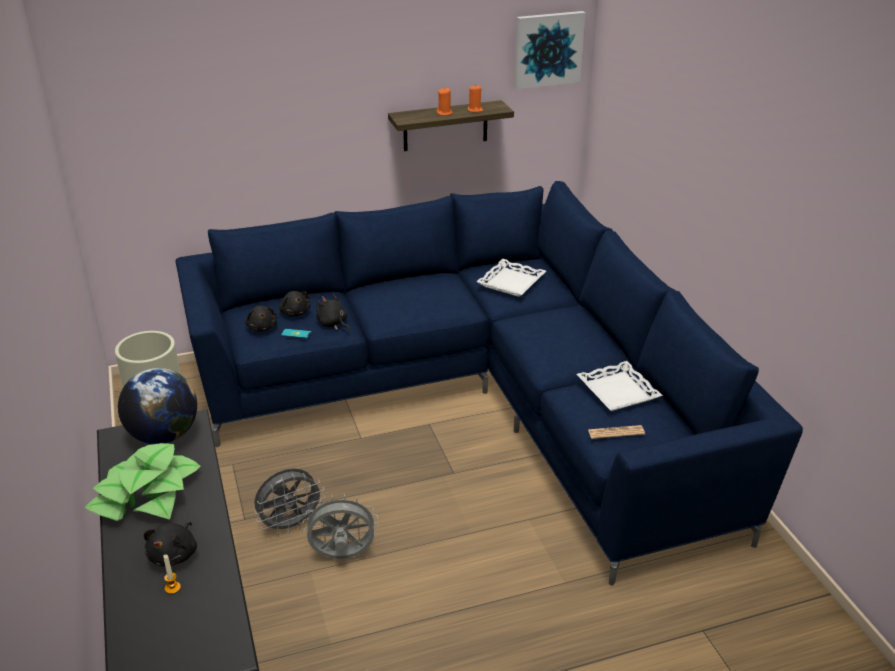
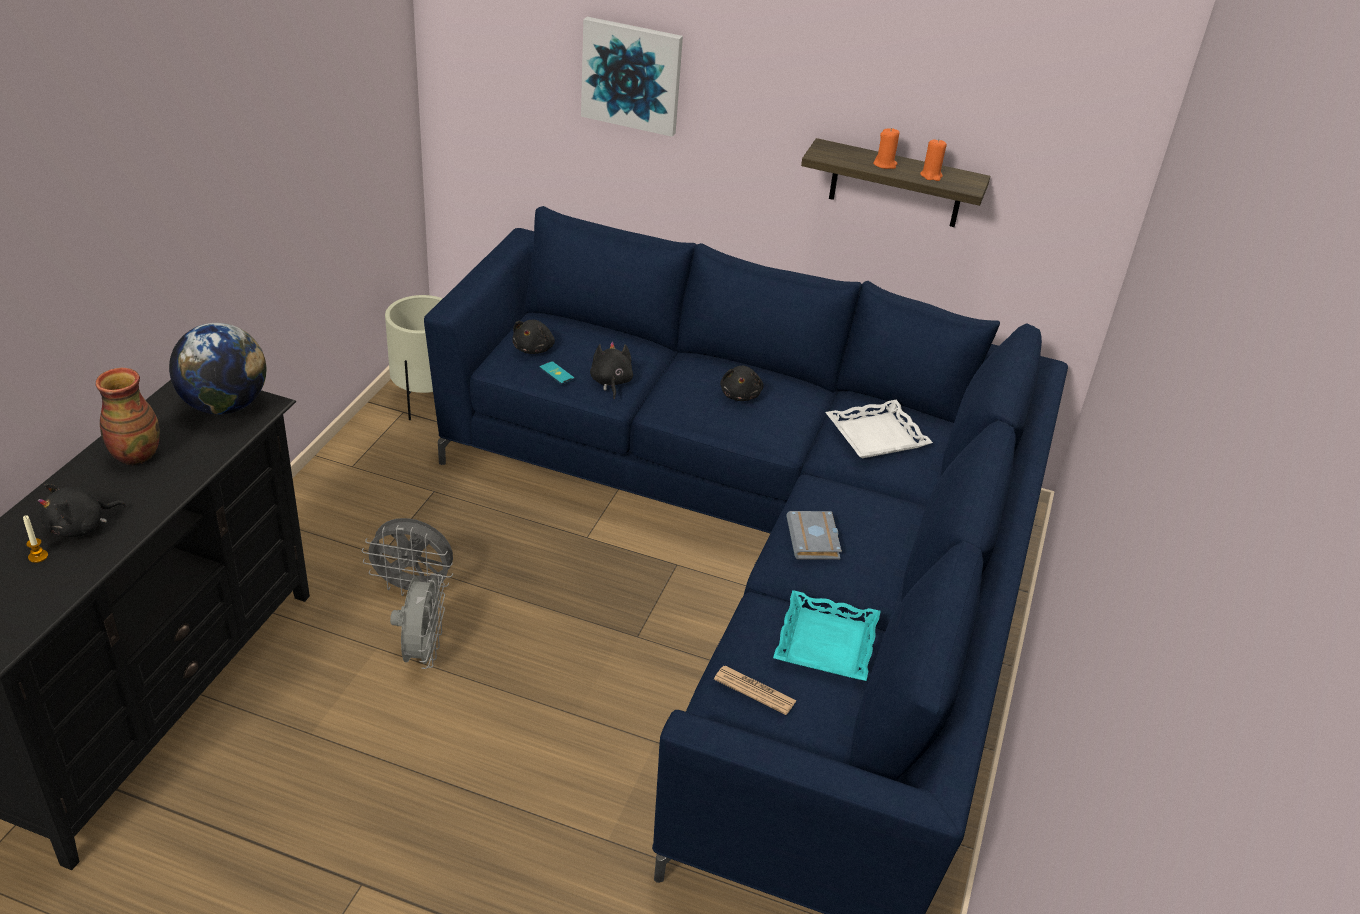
camera: 35 degrees right, 5 degrees up
(146, 495) = (135, 455): potted plant -> vase
(295, 312) = (586, 348): black plush toy -> black plush toy (740, 395)
(342, 556) = (422, 653): grey fan -> grey fan turned 60 degrees clockwise
(548, 49) = (1083, 123): picture -> picture (632, 75)
(549, 347) = (815, 540): none -> grey book
(618, 391) = (827, 643): white tray -> turquoise tray

